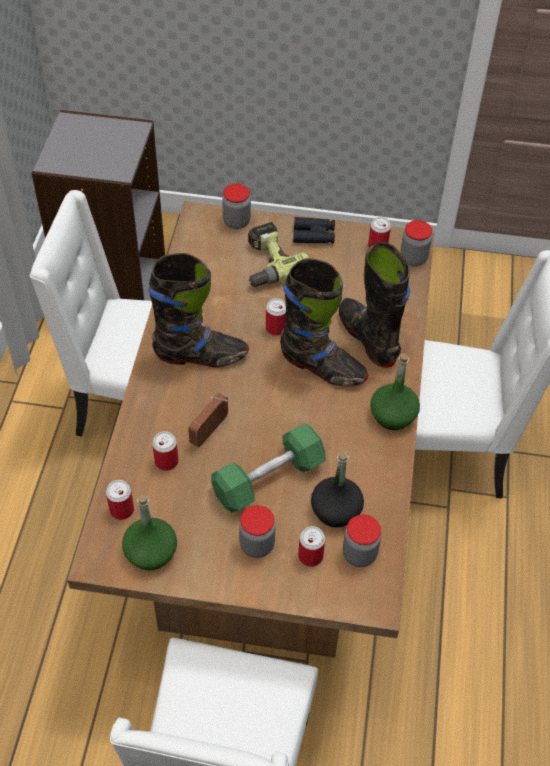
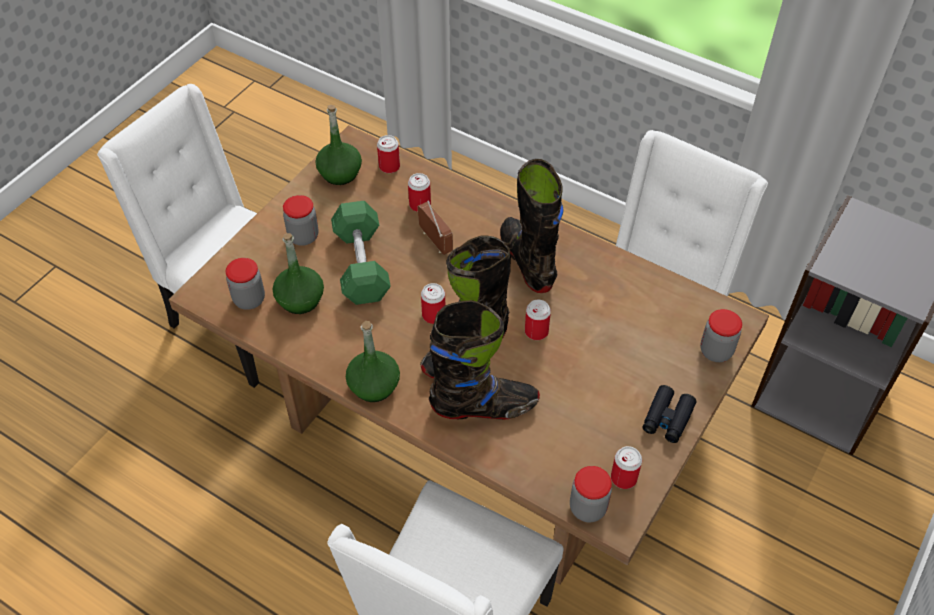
camera: 115 degrees right, 0 degrees up
(201, 356) = (527, 261): black boot -> black boot turned 135 degrees clockwise
(266, 264) = (636, 356): power drill -> none
(310, 556) = (270, 267): can -> can (433, 315)
(336, 511) = (300, 299): black bottle -> green bottle

